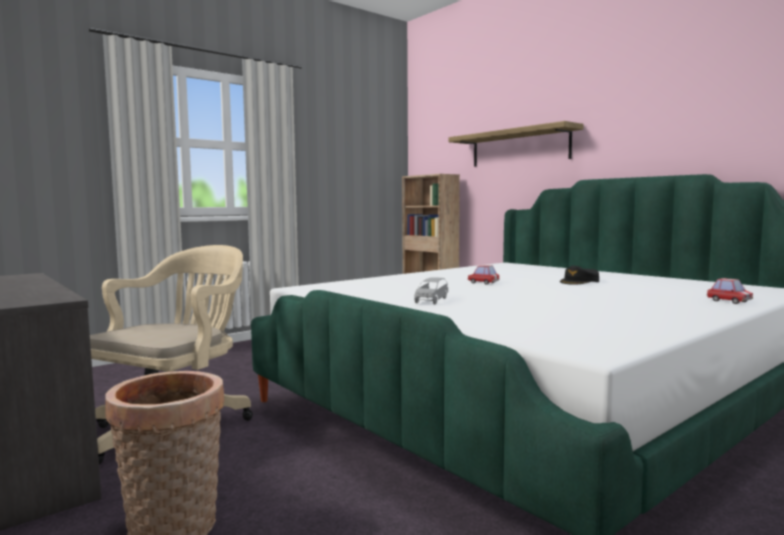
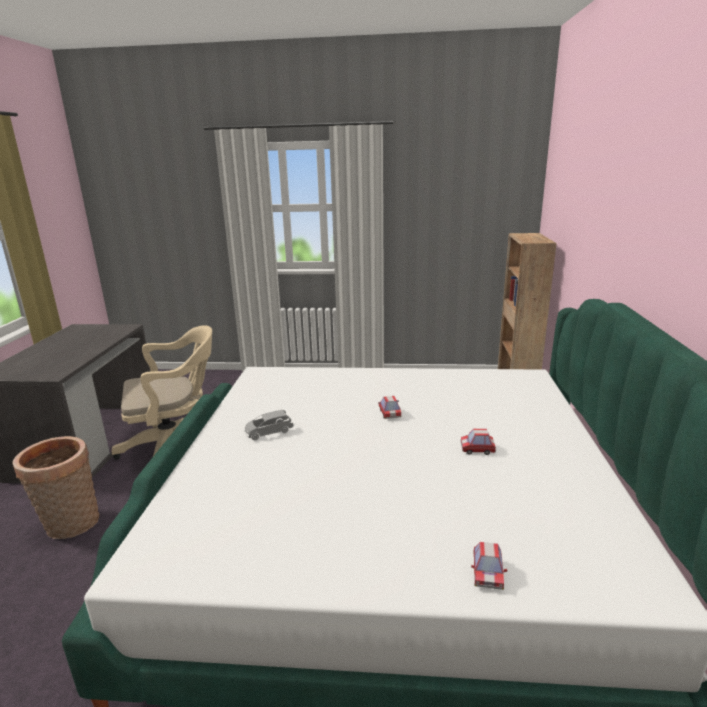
camera: 45 degrees right, 15 degrees up
(519, 147) = (597, 228): shelf -> none
(580, 282) = (477, 449): black cap -> toy car

